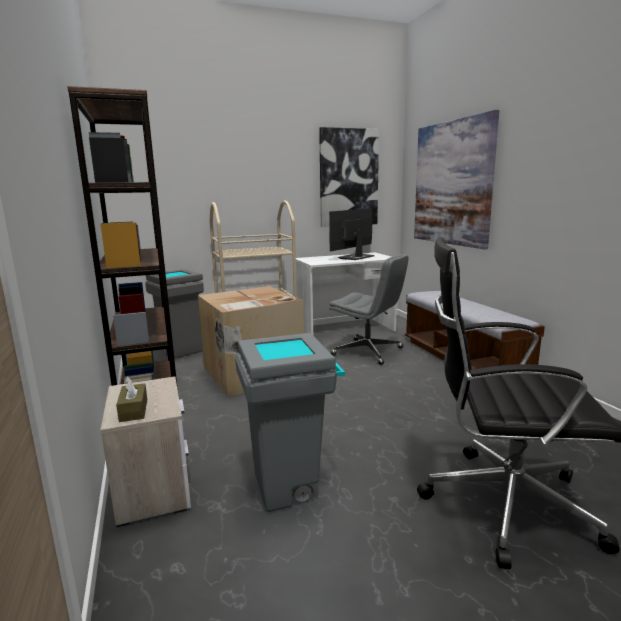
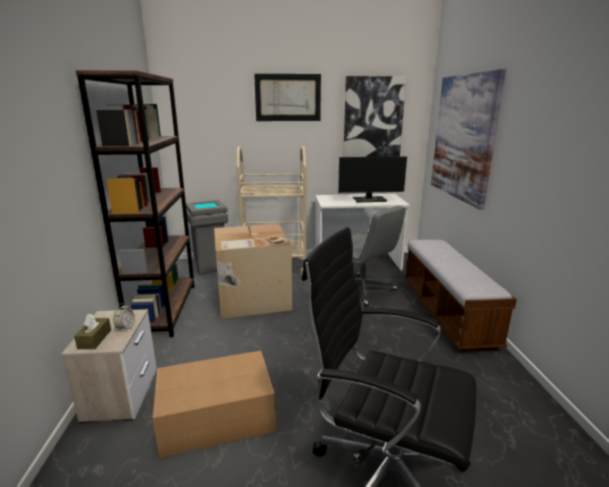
camera: 15 degrees right, 5 degrees up
(164, 395) = (126, 328): none -> alarm clock
(259, 150) = (288, 97): none -> picture
(292, 487) = (218, 417): grey trash can -> cardboard box
(356, 257) = (370, 199): monitor -> monitor turned 150 degrees counterclockwise

